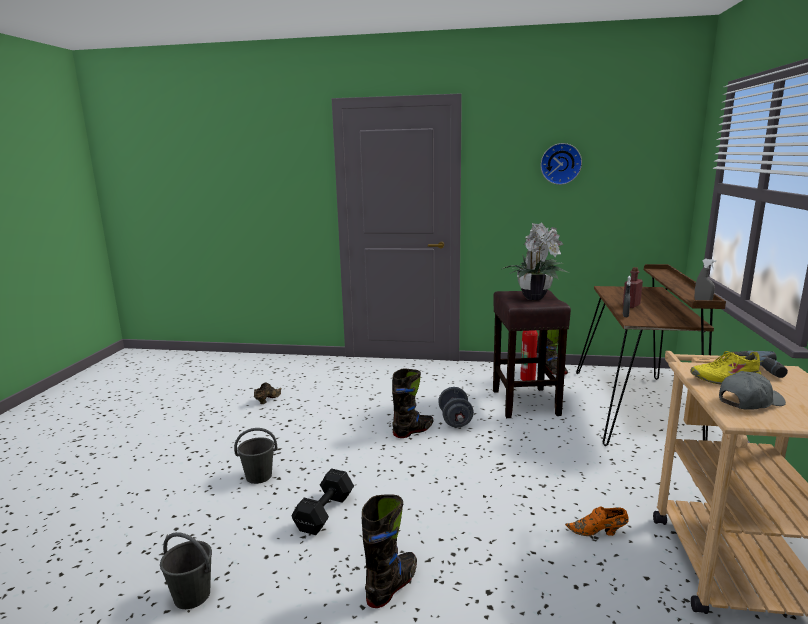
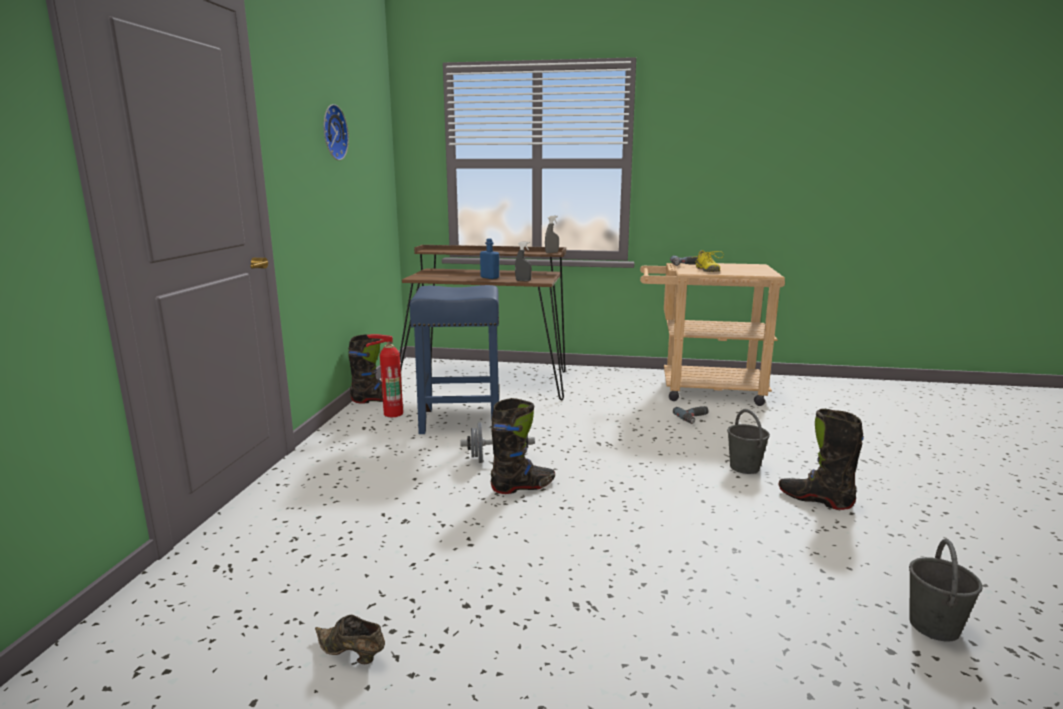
camera: 90 degrees left, 0 degrees up
(258, 476) = (666, 614): grey bucket -> grey bucket (745, 467)
(326, 512) = (727, 542): black dumbbell -> none
(413, 431) = (523, 486): black boot -> black boot turned 105 degrees clockwise
(524, 402) = (459, 421): brown stool -> blue stool
(534, 297) = (454, 290): potted plant -> none
(598, 532) = (695, 418): orange shoe -> power drill
(631, 305) = (490, 277): red bottle -> blue bottle
(749, 401) = (742, 271): grey cap -> none

